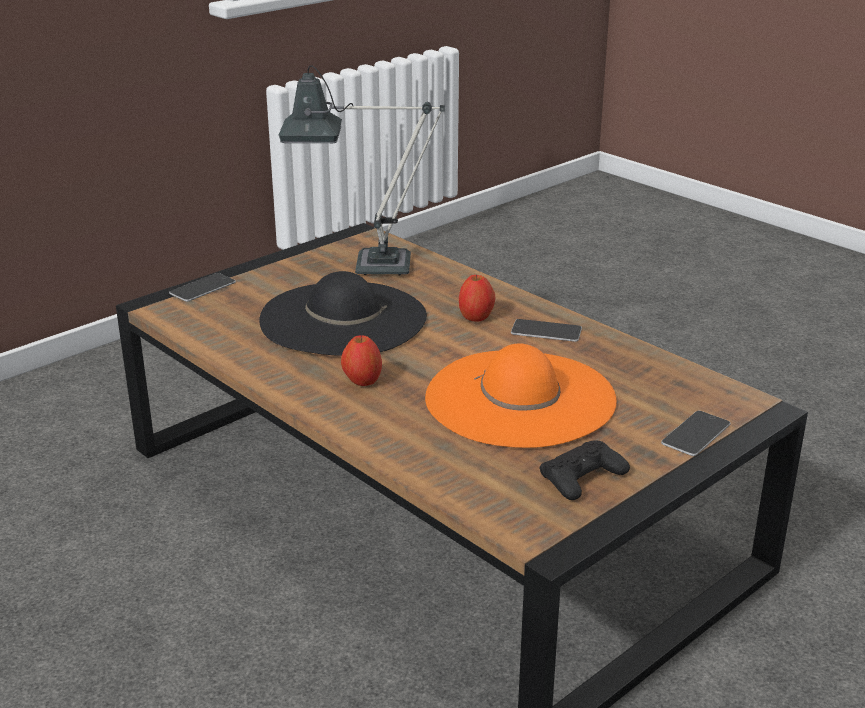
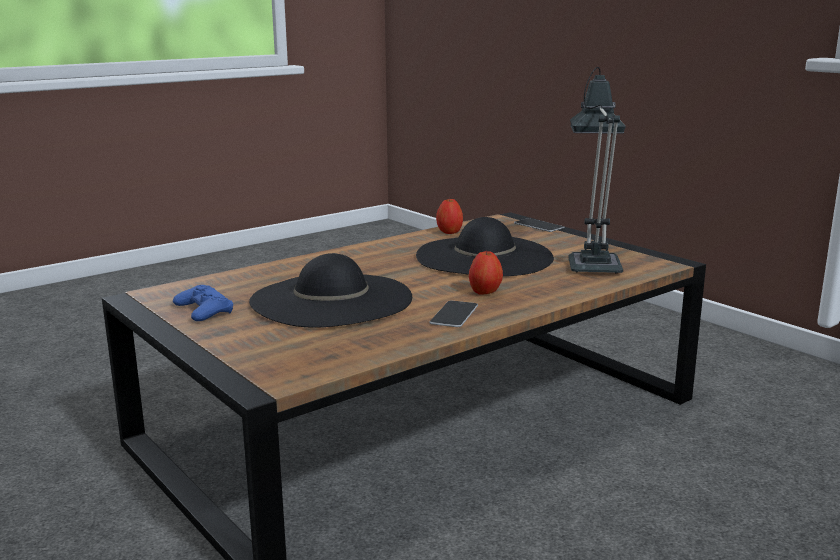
camera: 95 degrees right, 10 degrees down
(362, 381) = (377, 261): apple -> apple (449, 232)
(520, 398) = (331, 300): orange hat -> black hat
(582, 477) = (203, 310): black game controller -> blue game controller
(696, 433) = (237, 352): phone -> none

